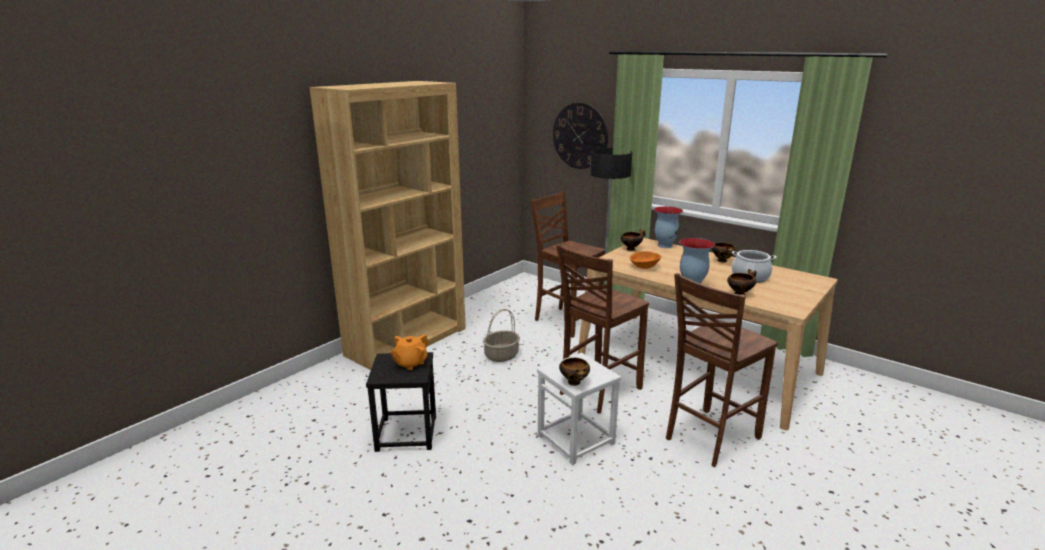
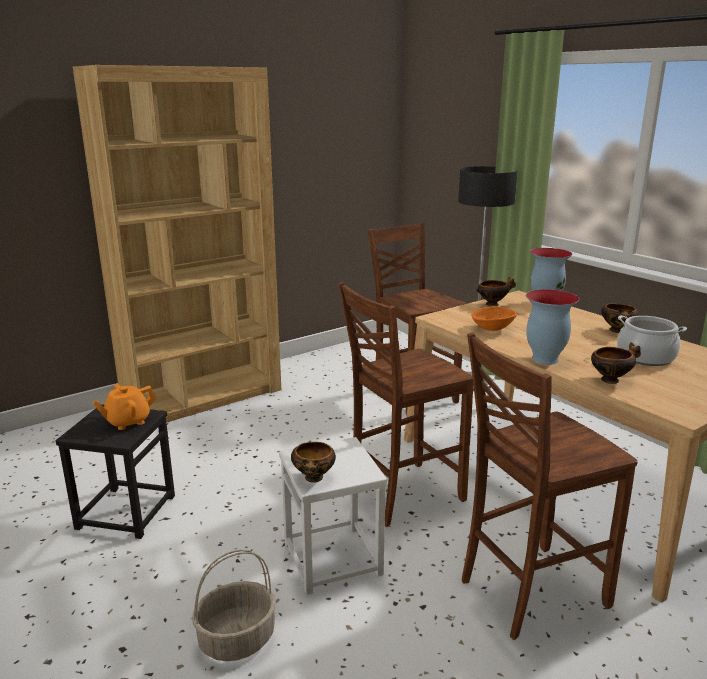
camera: 15 degrees right, 0 degrees up
(501, 355) = (304, 429): basket -> basket (237, 638)
(580, 136) = (461, 151): wall clock -> none

